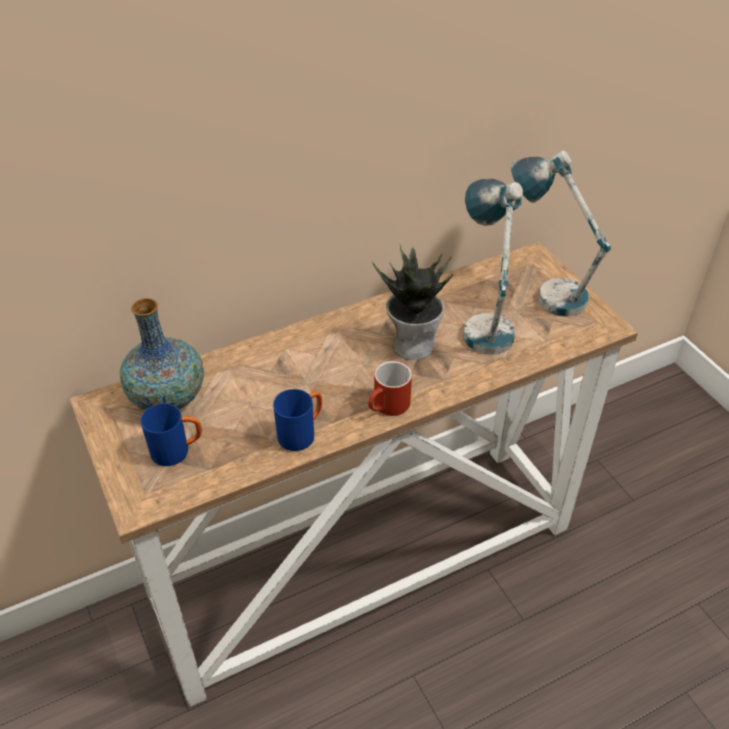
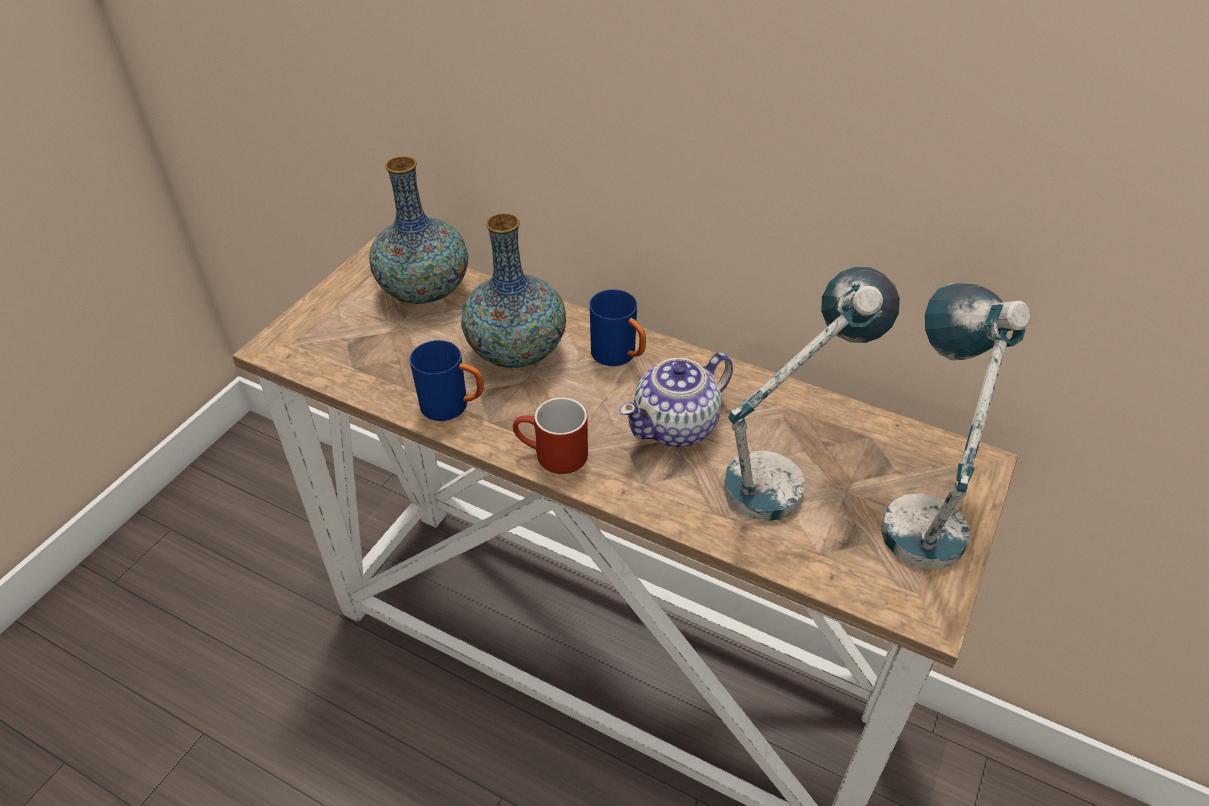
camera: 55 degrees right, 0 degrees up
(177, 451) = (360, 334): blue mug -> blue mug (620, 356)
(280, 380) = (517, 351): none -> vase
(413, 344) = (677, 426): potted plant -> teapot

